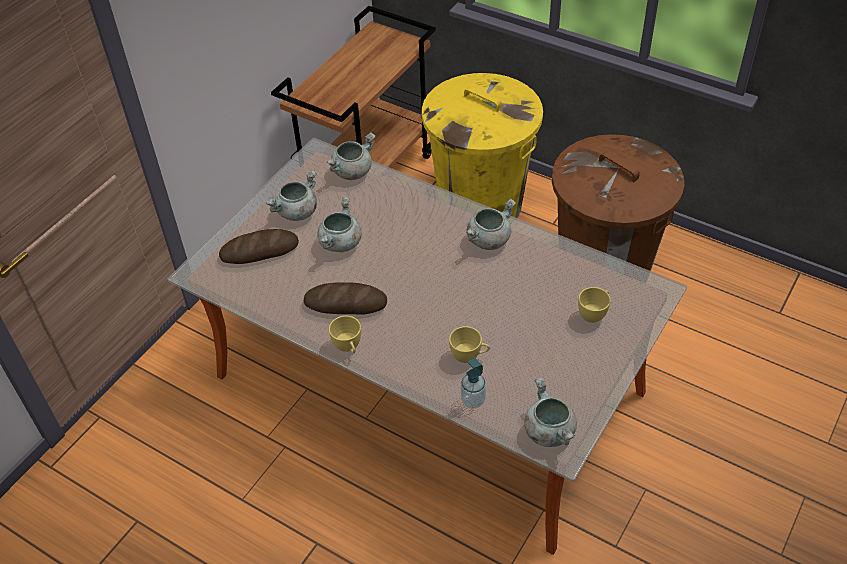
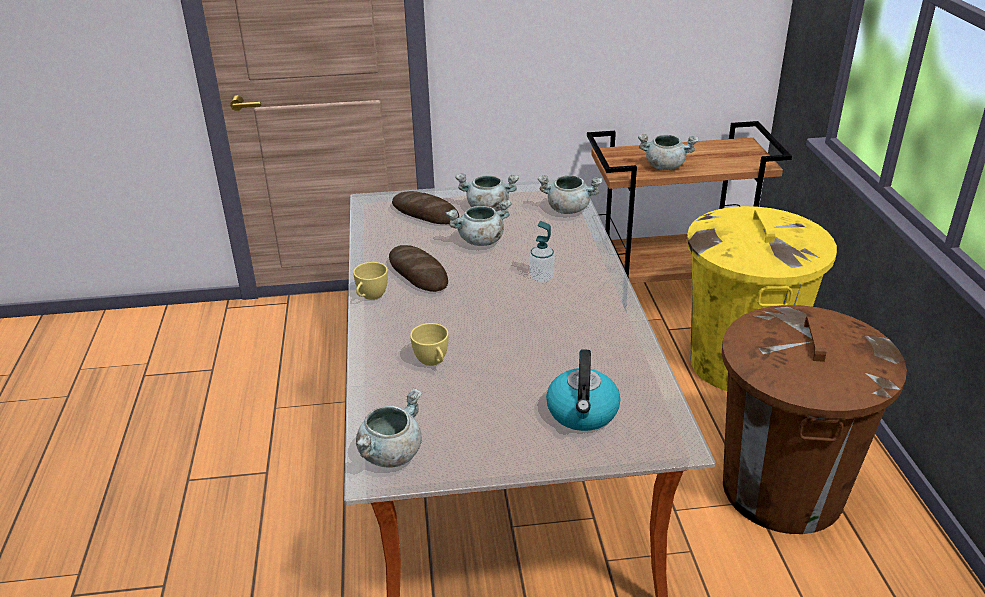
camera: 50 degrees right, 15 degrees down
(473, 400) = (381, 388): soap dispenser -> soap dispenser (541, 277)
(488, 239) = (590, 307): grey cooking pot -> grey cooking pot (665, 166)
(594, 313) = (582, 413): yellow cup -> kettle

